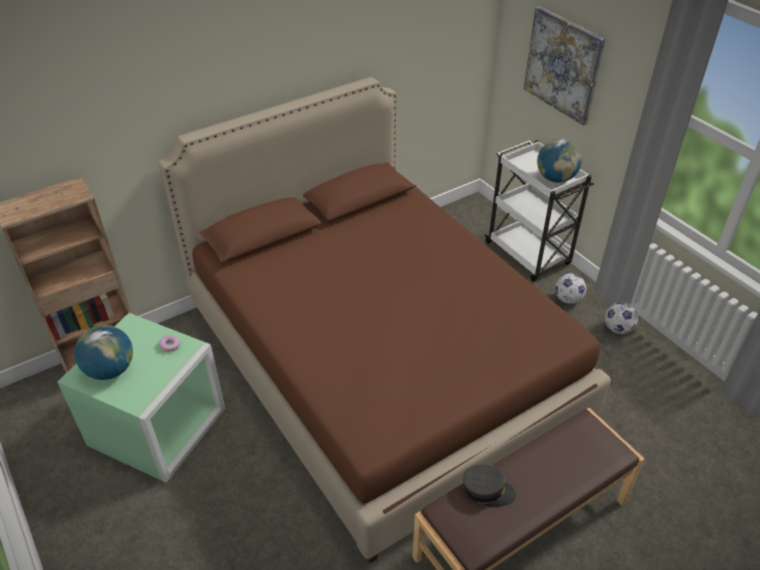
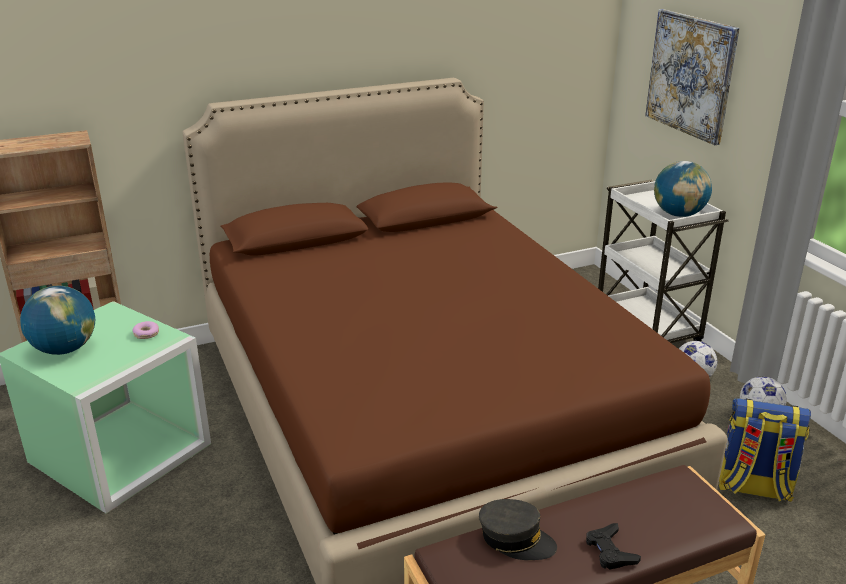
camera: 10 degrees right, 15 degrees down
(550, 490) = (610, 551): none -> black game controller
(620, 392) = (753, 487): none -> backpack

